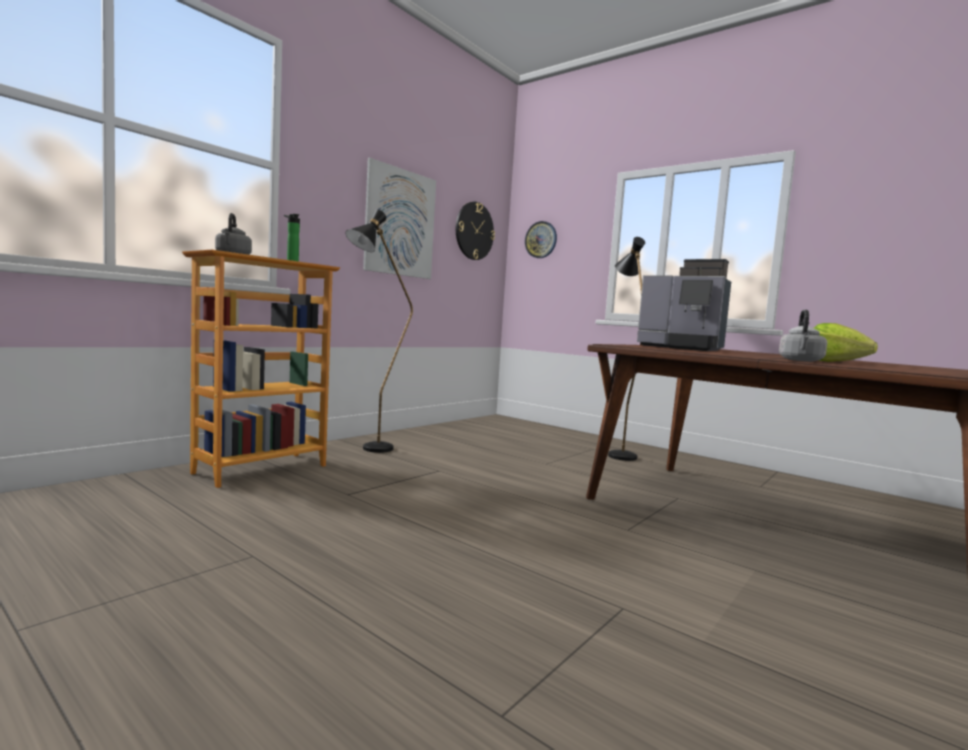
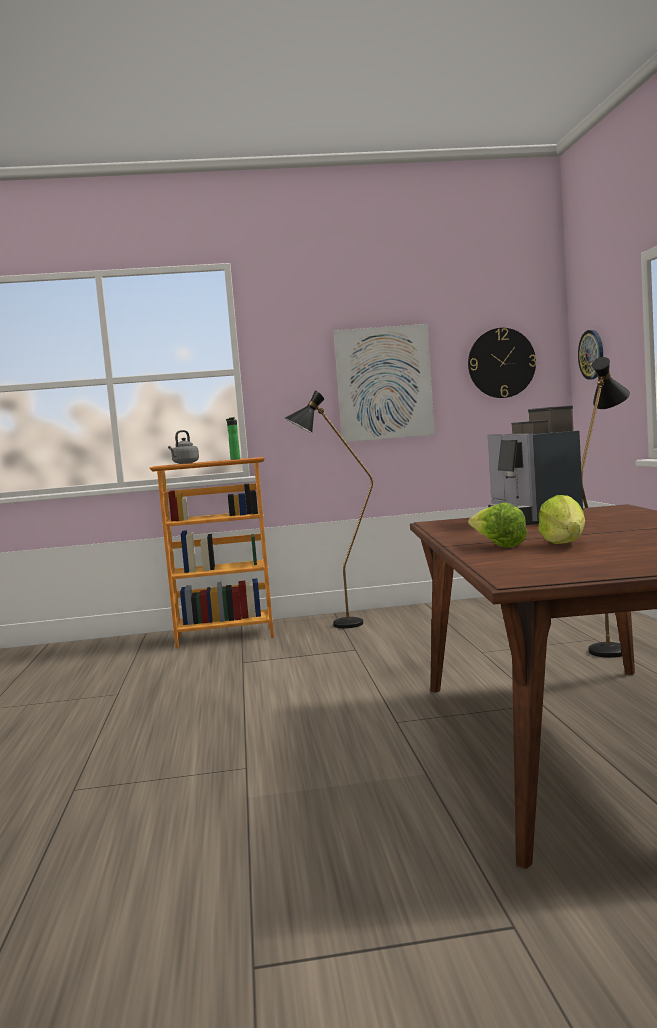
camera: 45 degrees right, 0 degrees up
(801, 360) = (497, 546): grey kettle -> lettuce

